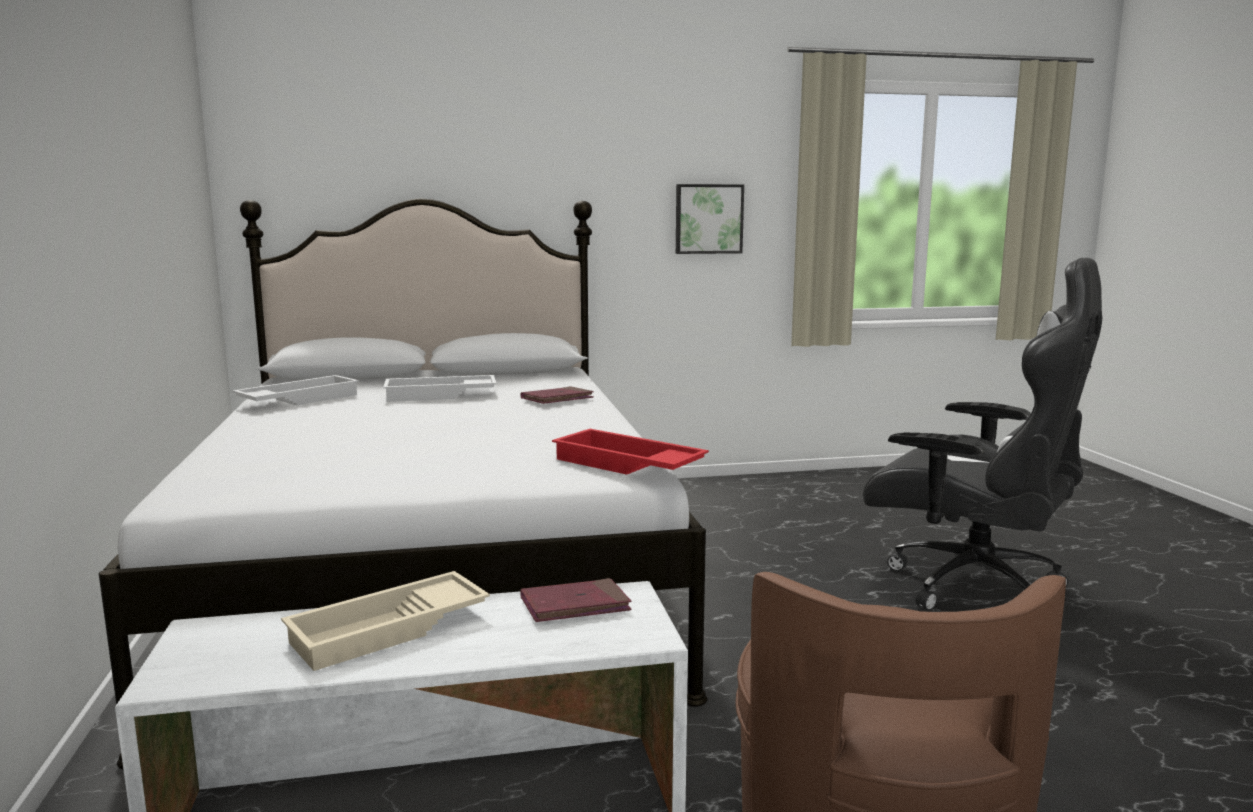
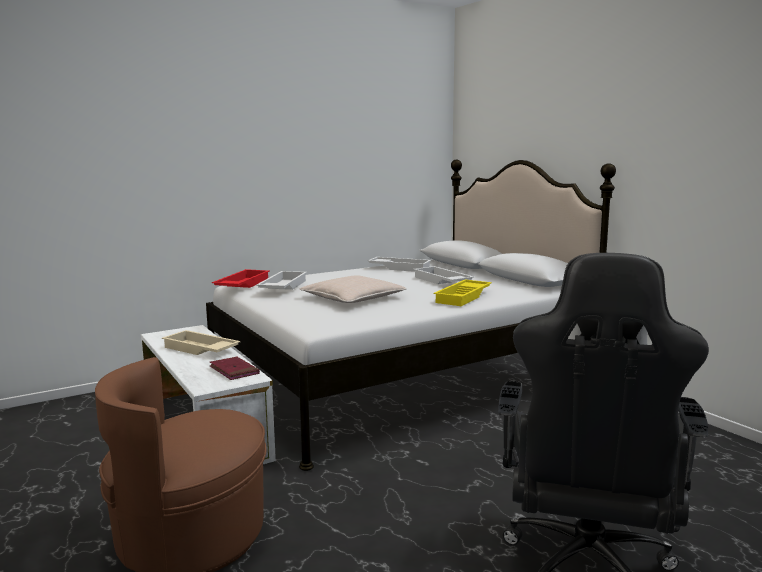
camera: 70 degrees right, 0 degrees up
(316, 463) = (282, 287): none -> white tray
(469, 439) = (353, 298): none -> beige pillow
(557, 399) = (464, 297): red book -> yellow tray
(625, 465) = (325, 324): red tray -> red tray (241, 285)
(708, 219) = (717, 182): picture -> none

